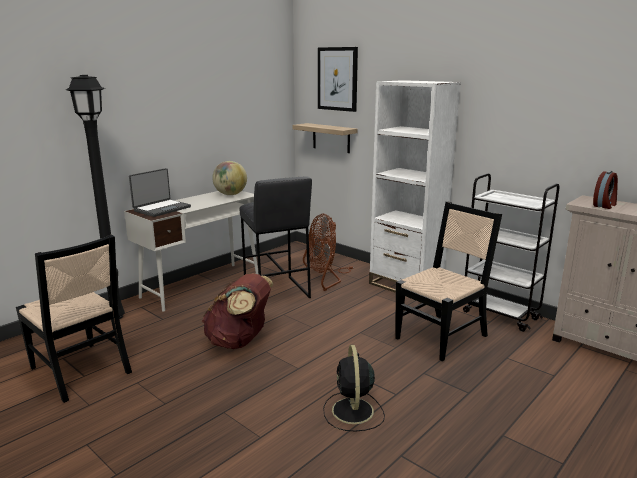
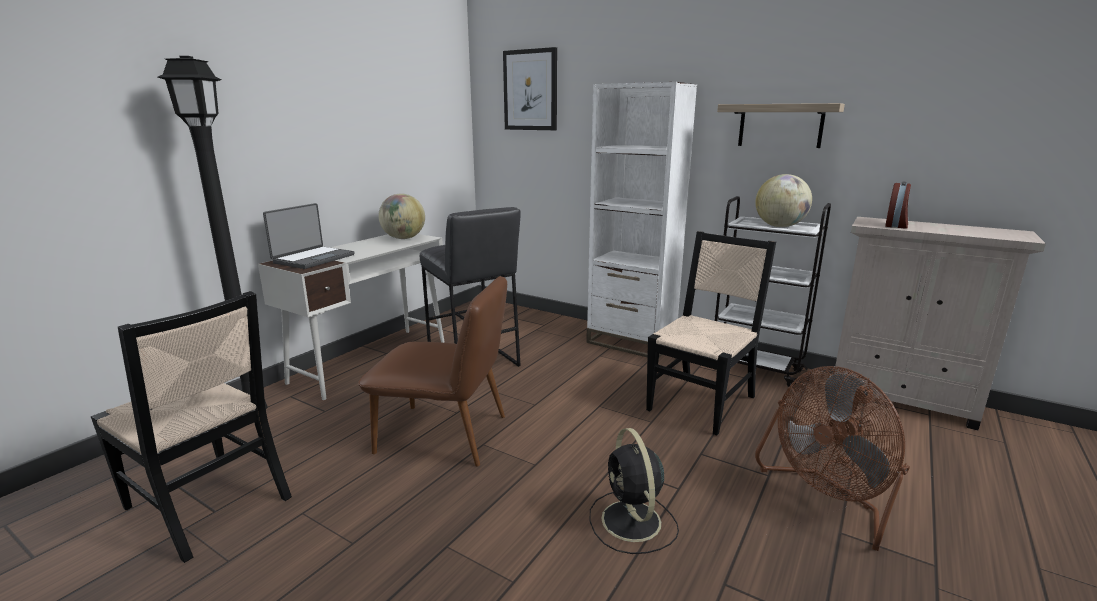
camera: 10 degrees left, 0 degrees up
(239, 341) = (442, 434): brown backpack -> brown chair
(326, 276) = (531, 337): brown fan -> brown fan (827, 495)
(331, 138) = (523, 166): shelf -> shelf (780, 125)
(517, 200) = (779, 226): none -> globe

